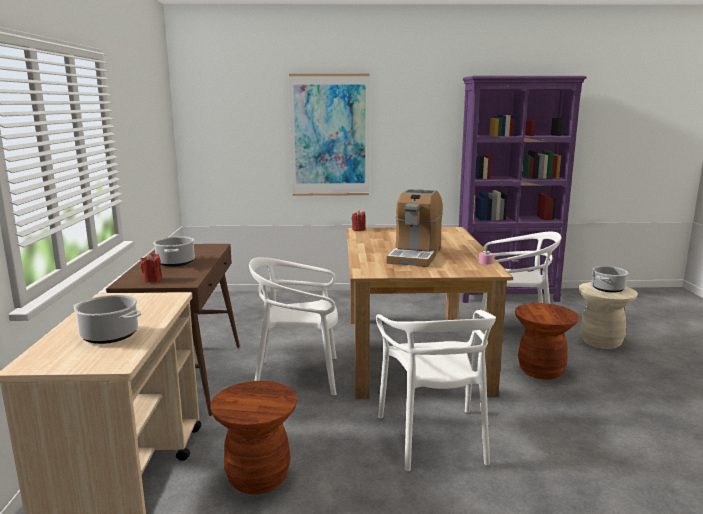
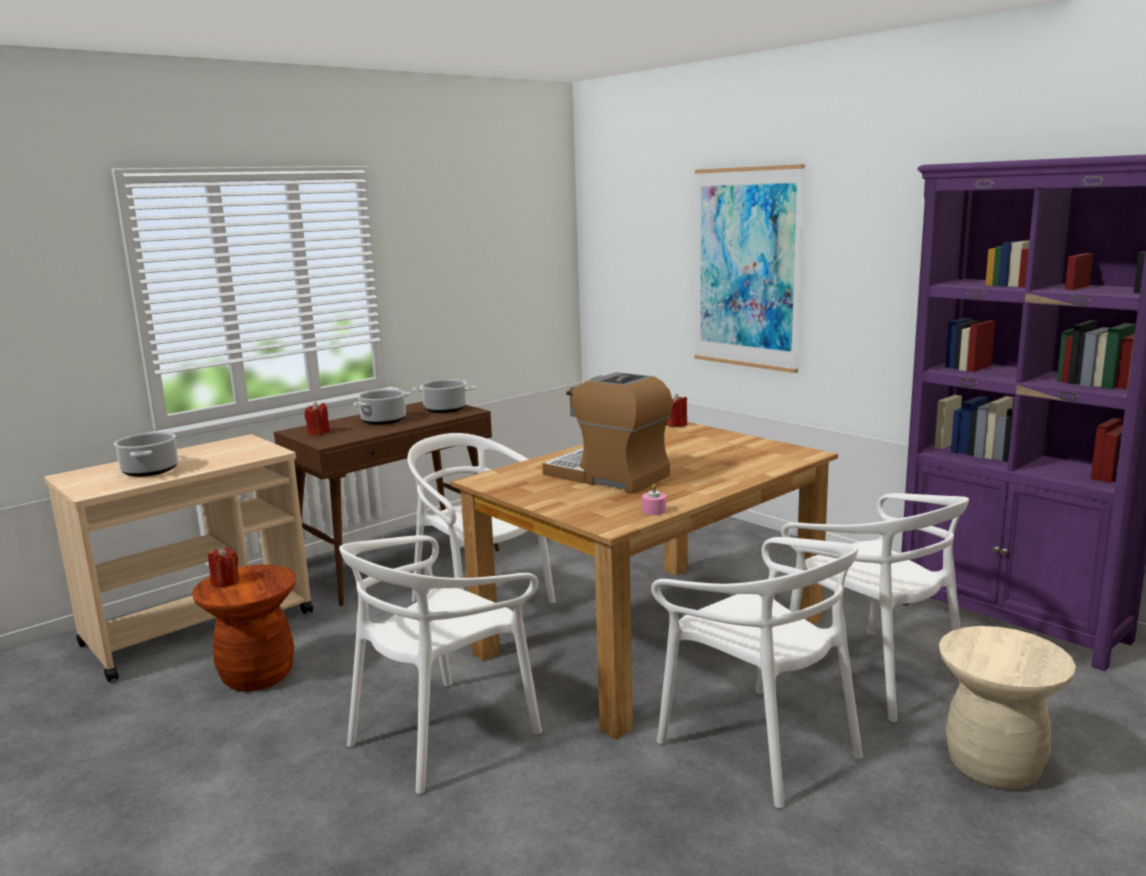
camera: 50 degrees right, 0 degrees up
(237, 406) = (225, 582): none -> red candle
(415, 255) = (608, 476): coffee machine -> coffee machine turned 60 degrees clockwise
(541, 371) = (760, 745): brown stool -> white chair
(607, 289) = (1010, 652): cooking pot -> cooking pot (444, 409)

